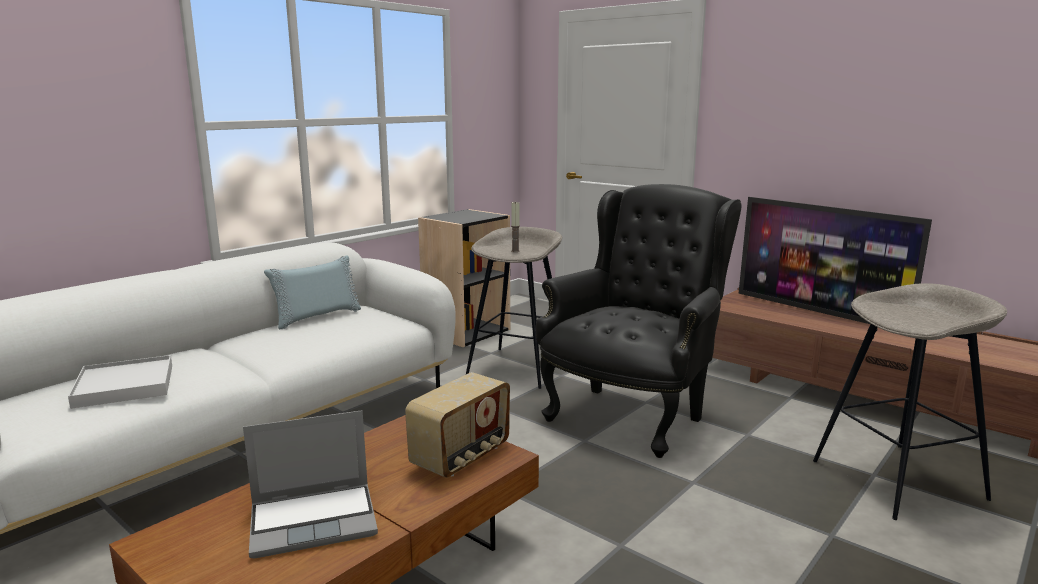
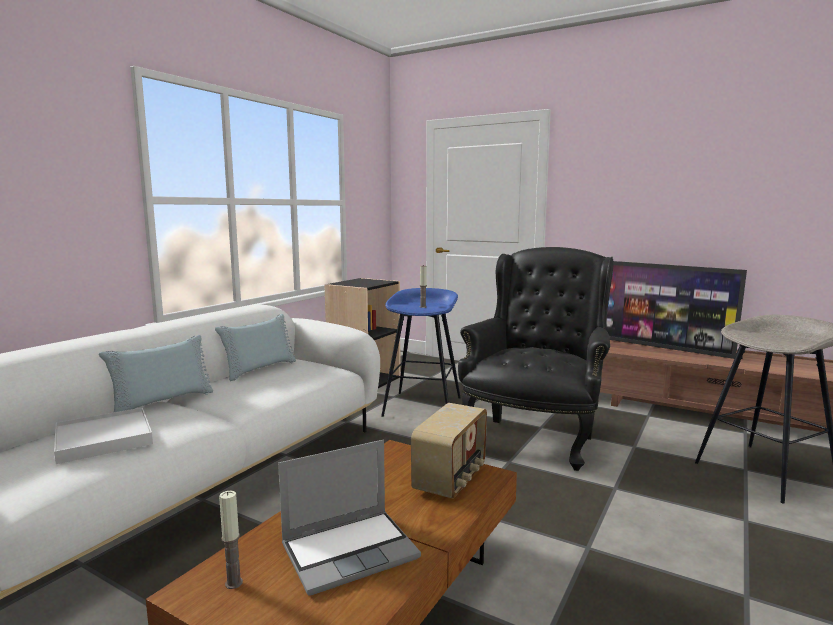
camera: 10 degrees left, 5 degrees down
(191, 539) = (234, 583): none -> candle
(199, 349) = (162, 402): none -> blue pillow
(519, 367) = (423, 406): grey stool -> blue stool

